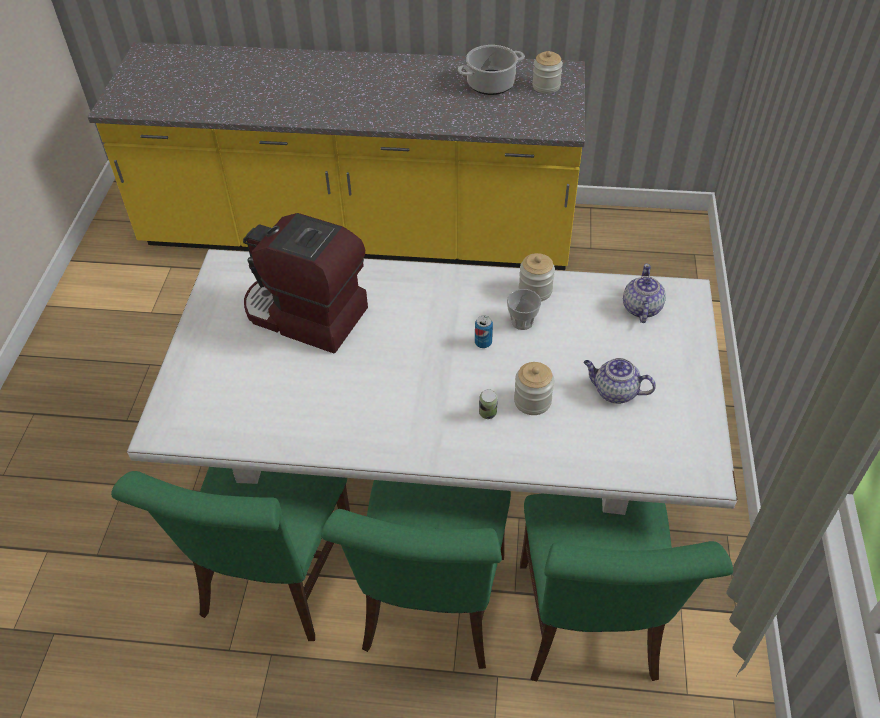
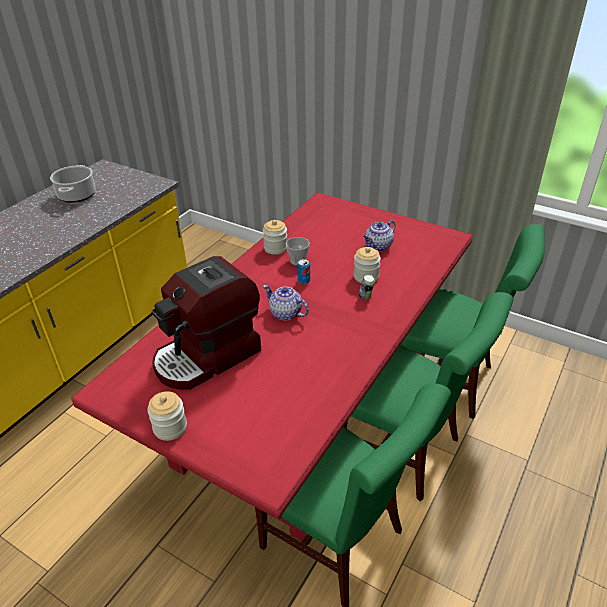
camera: 65 degrees left, 10 degrees down
(440, 479) = (306, 411): white dining table -> red dining table
(546, 86) = (108, 178): jar -> jar (170, 427)
(641, 308) = (321, 218): teapot -> teapot (286, 313)

